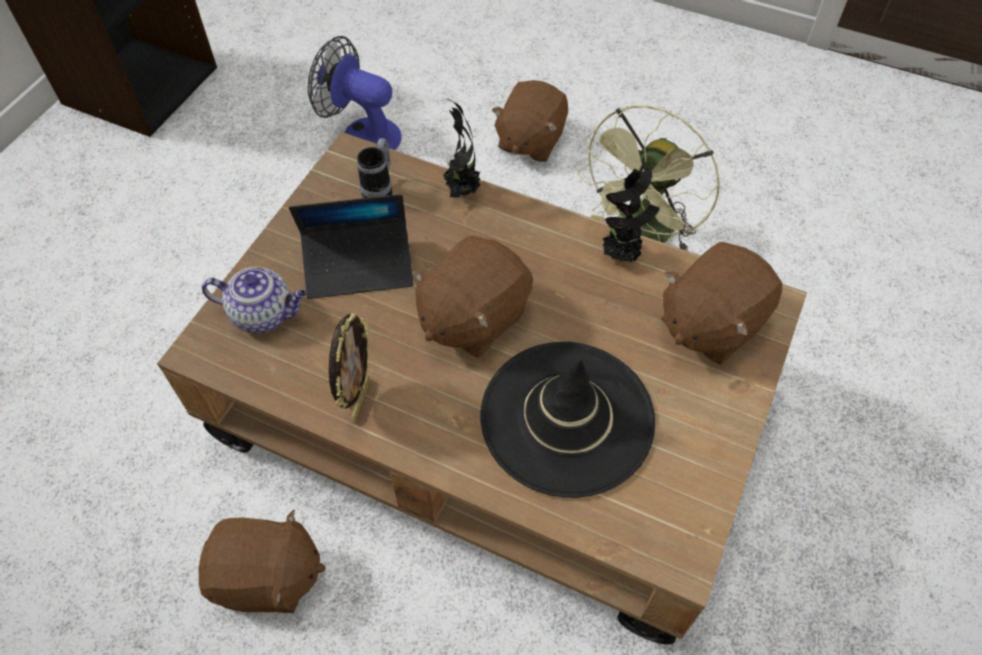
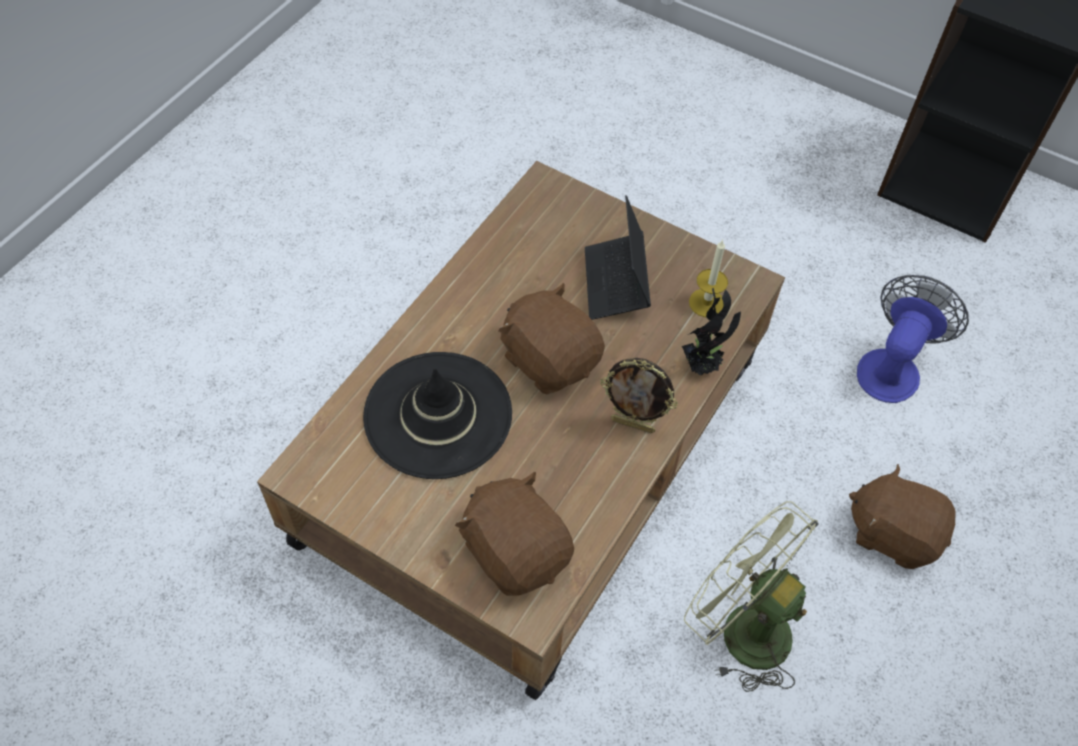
camera: 95 degrees right, 0 degrees up
(264, 314) = (573, 221): teapot -> none
(267, 577) = (414, 287): brown plush toy -> none
(359, 400) = (481, 277): picture frame -> picture frame (633, 424)
(380, 189) = (706, 303): mug -> candle
(621, 255) = (608, 490): potted plant -> none

